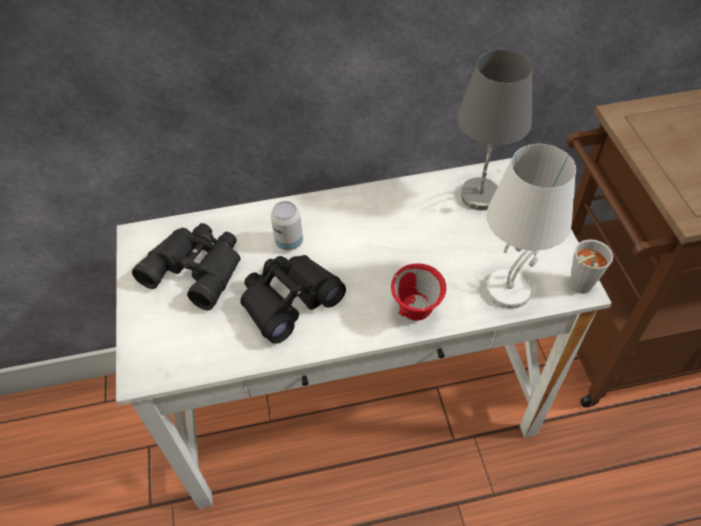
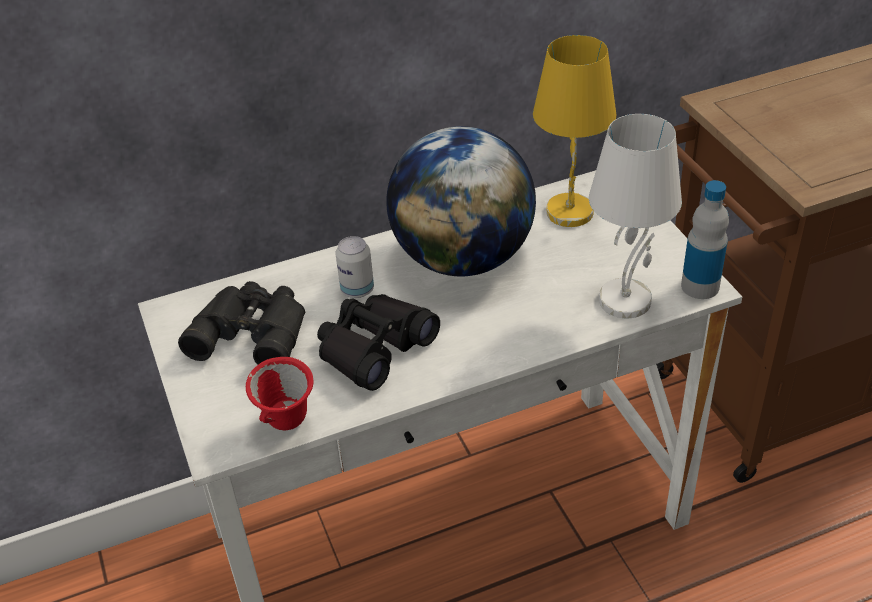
camera: 10 degrees left, 10 degrees down
(381, 226) = (463, 258): none -> globe
(416, 314) = (526, 340): red mug -> red mug (288, 425)
(480, 196) = (570, 213): grey table lamp -> yellow table lamp
(576, 287) = (700, 286): grey cup -> bottle

